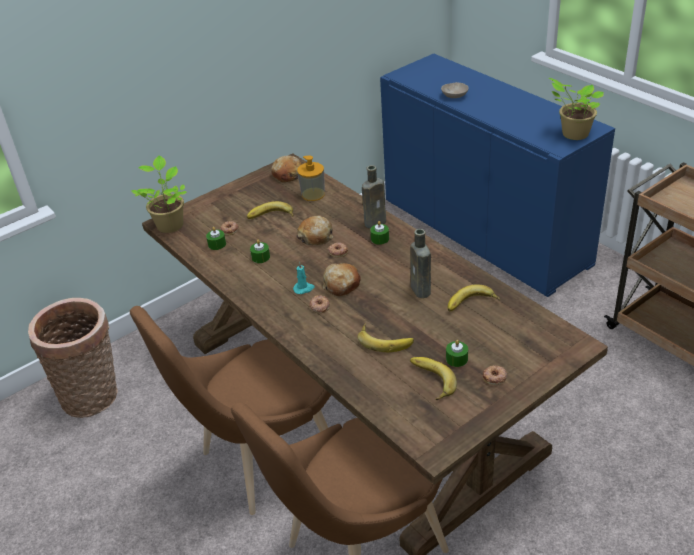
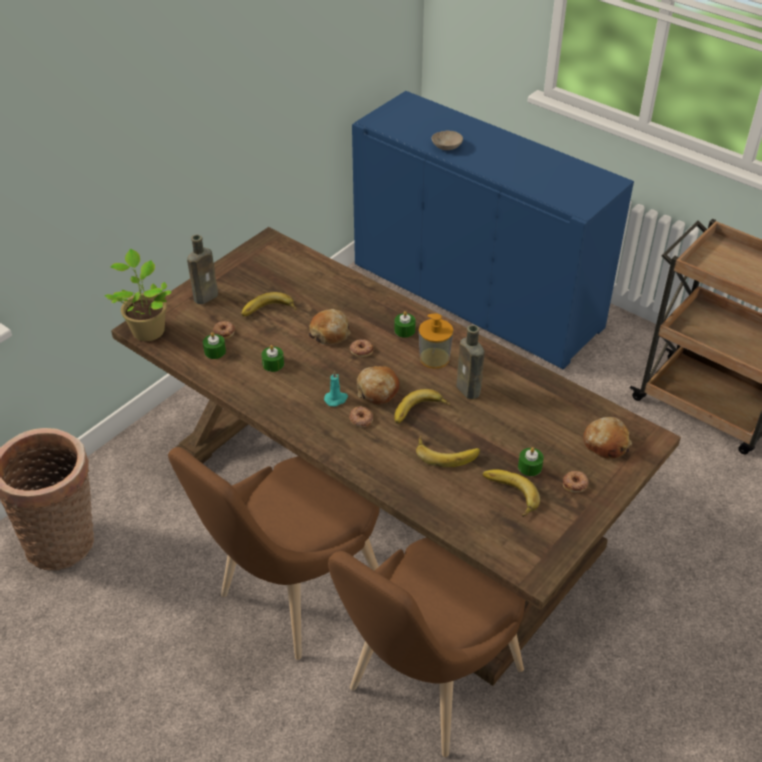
camera: 15 degrees left, 5 degrees up
(288, 174) = (271, 255): bread -> bread (606, 443)
(313, 194) = (310, 279): soap dispenser -> soap dispenser (434, 358)
(376, 222) = (394, 309): brown bottle -> brown bottle (207, 296)
(472, 304) = (529, 402): banana -> banana (420, 412)
(573, 134) = (591, 191): potted plant -> none

